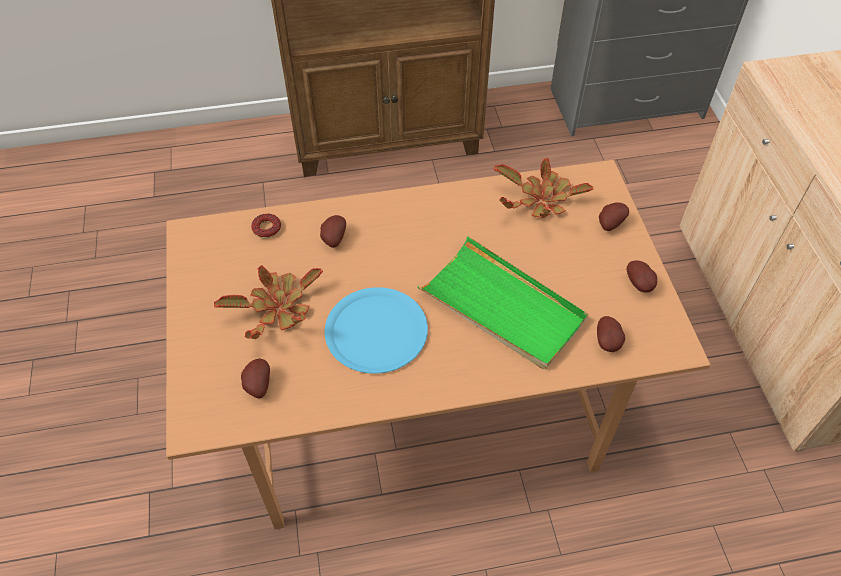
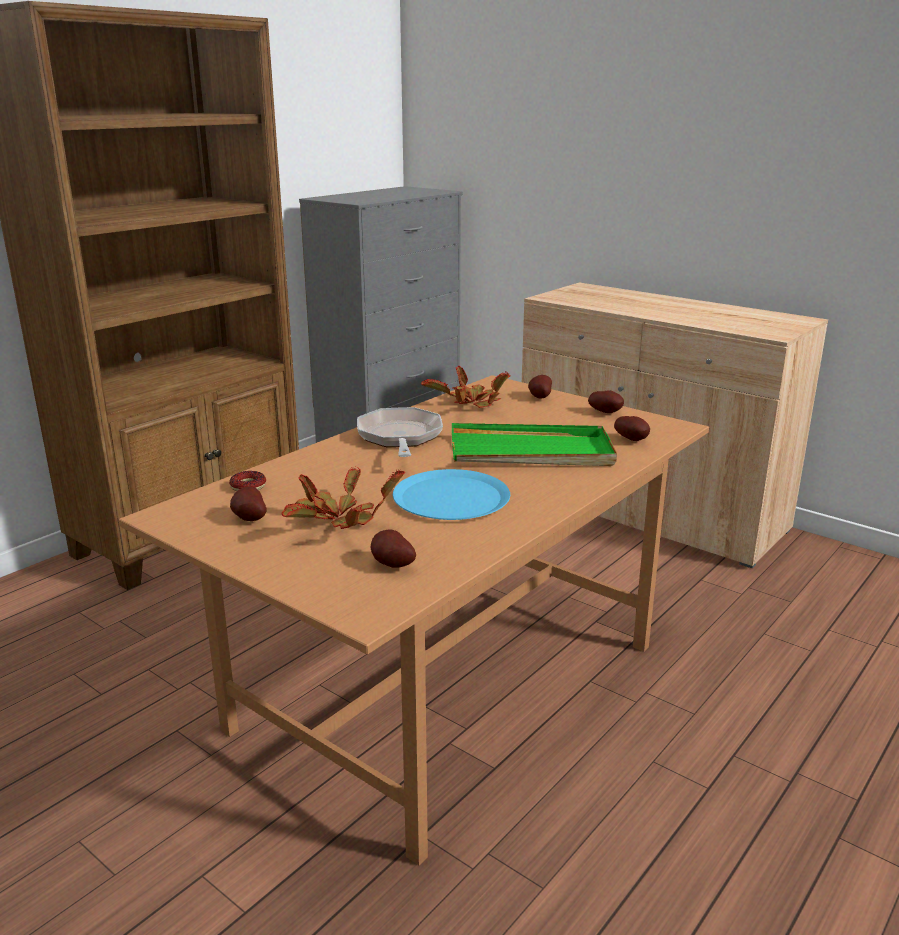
camera: 40 degrees left, 30 degrees down
(333, 239) = (326, 470): potato -> potato (248, 519)
(427, 223) = (400, 438): none -> frying pan

